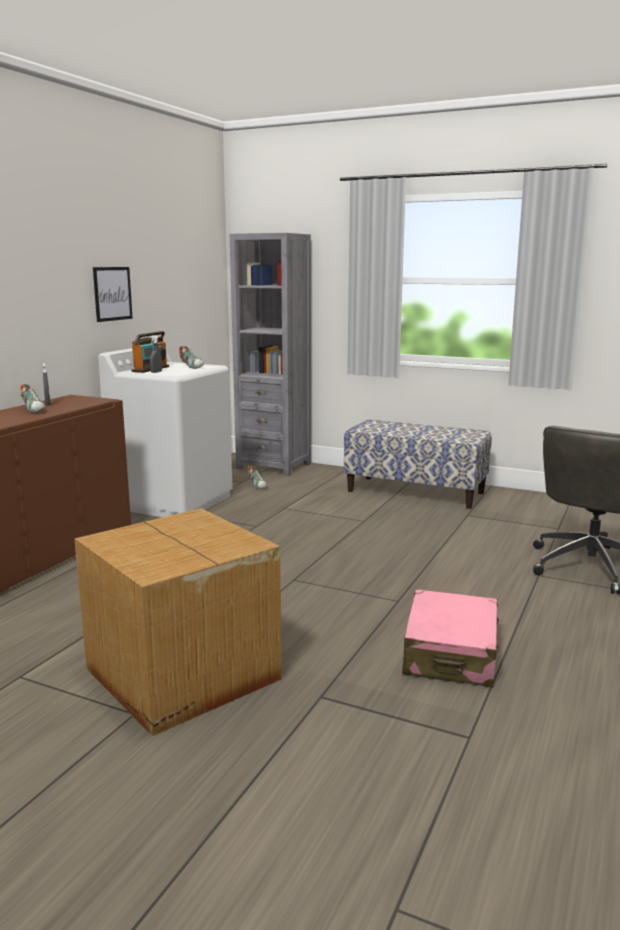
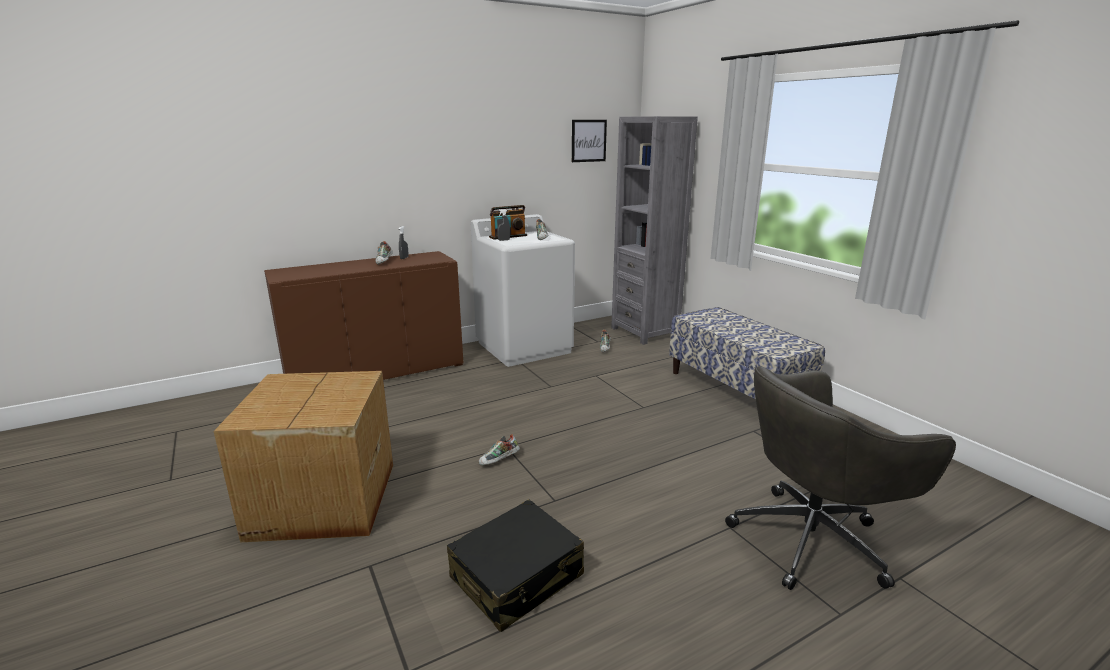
camera: 35 degrees right, 5 degrees up
(112, 293) = (493, 170): picture -> picture (588, 140)
(305, 591) = (499, 461): none -> shoe
(450, 654) = (517, 577): pink suitcase -> black suitcase

